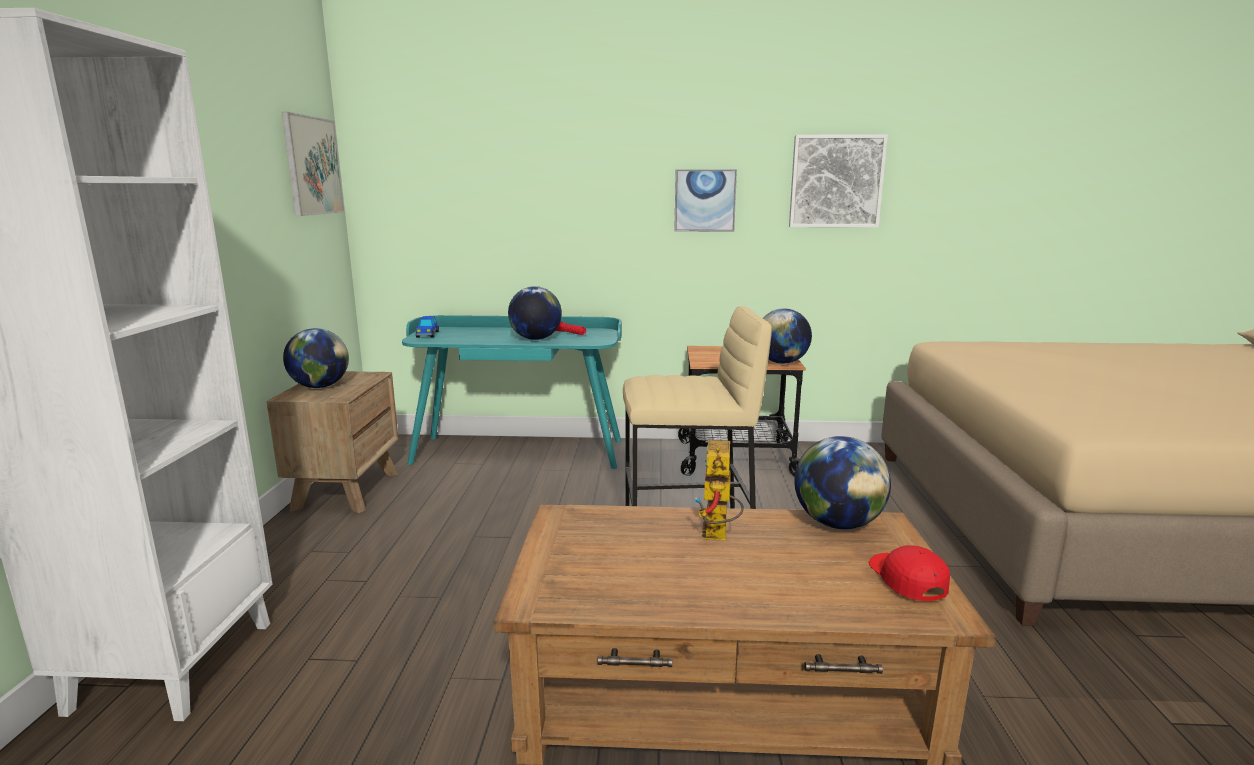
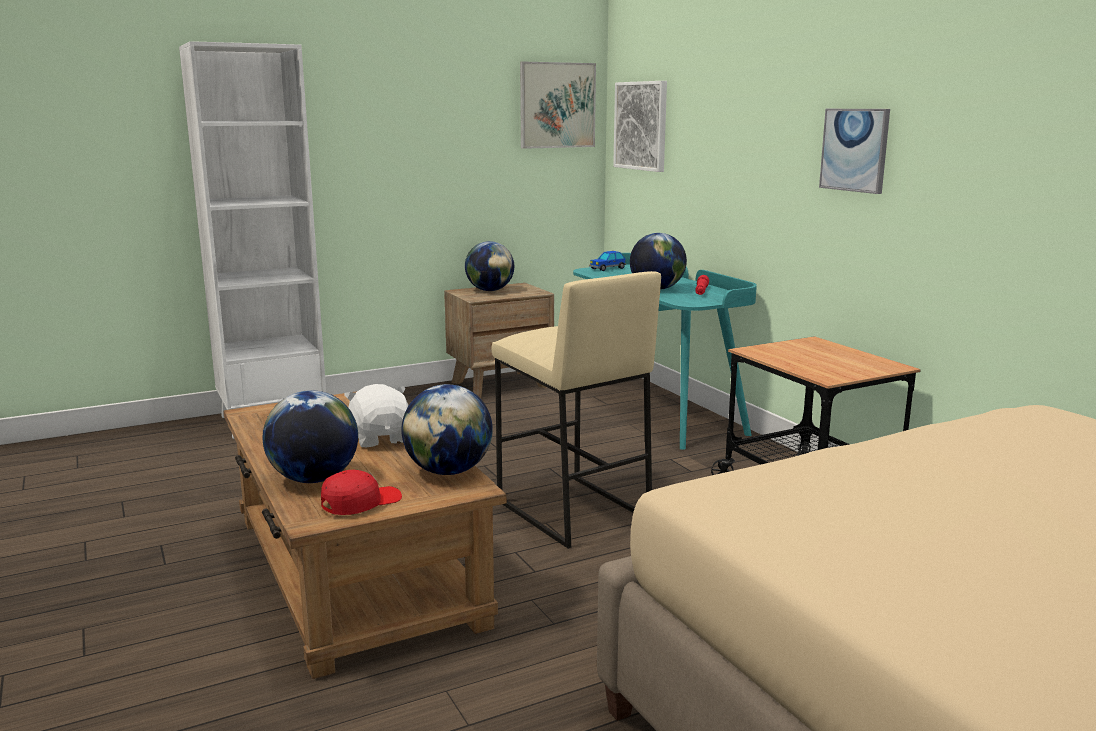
camera: 60 degrees right, 0 degrees up
(718, 536) = (382, 438): toy robot -> white plush toy
(781, 362) = (828, 374): globe -> globe (314, 479)
(836, 181) = (1011, 129): picture -> picture (641, 126)

